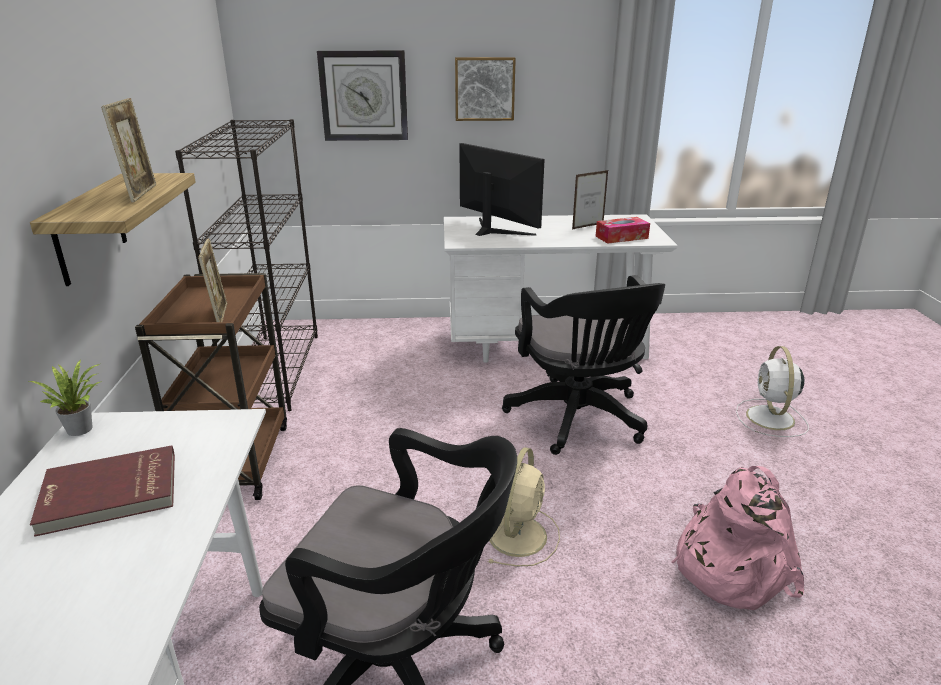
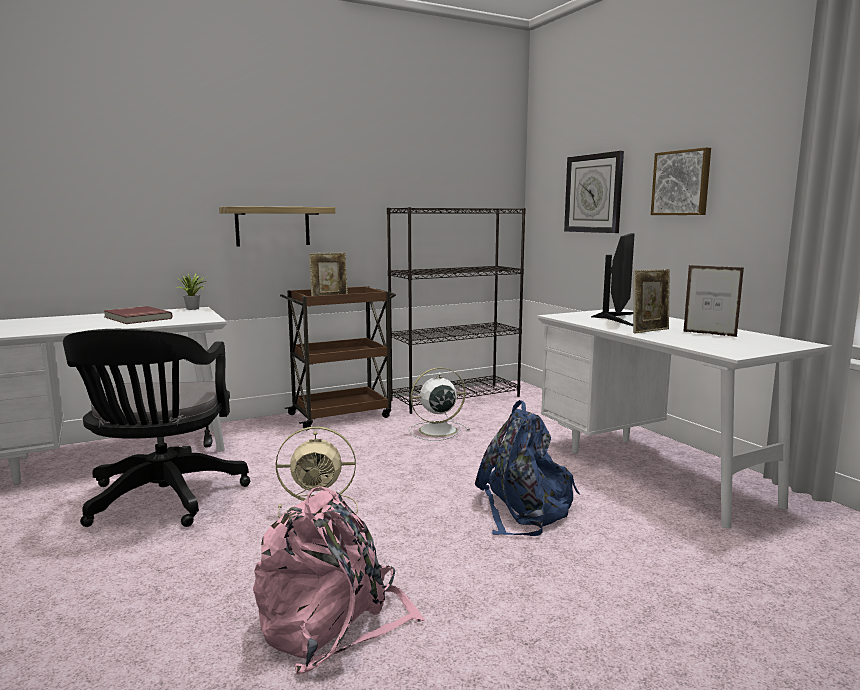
camera: 65 degrees right, 15 degrees down
(141, 193) = (279, 206): picture frame -> picture frame (649, 331)
(579, 420) = (524, 509): black office chair -> blue backpack
(621, 237) = (704, 344): tissue box -> none
(770, 419) = (704, 640): white fan -> white fan (436, 430)

